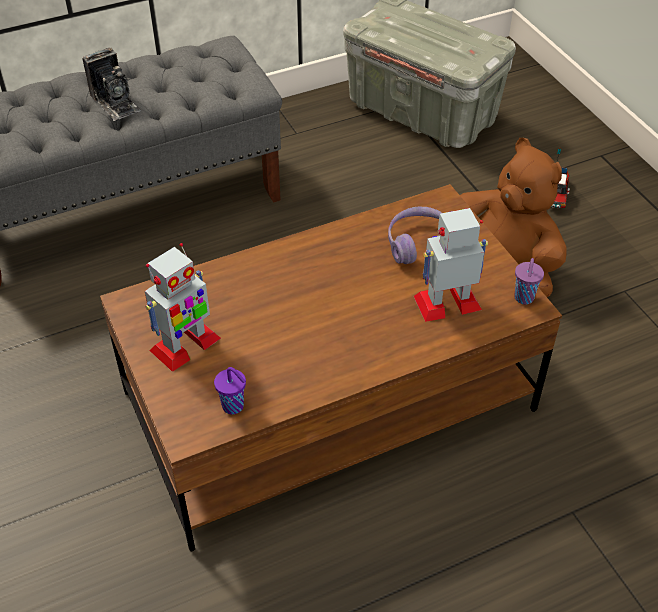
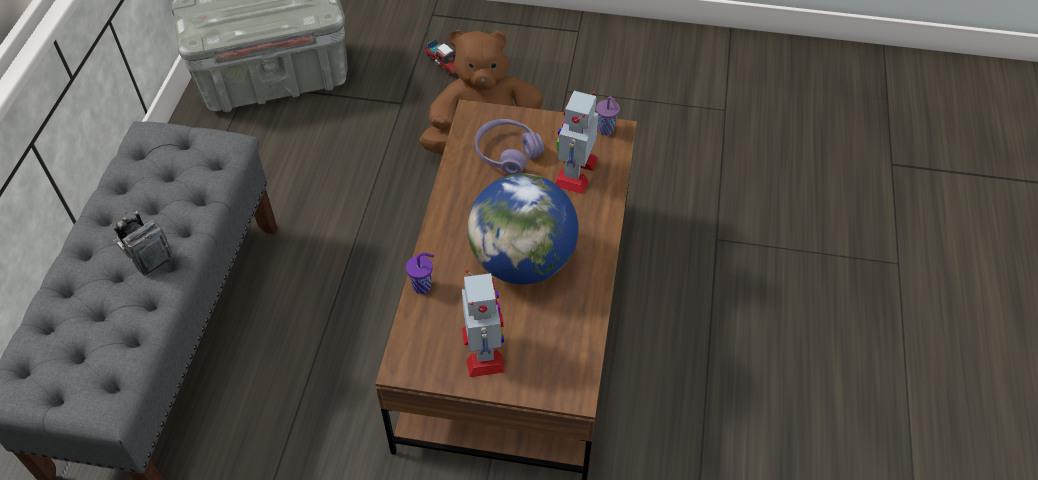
camera: 55 degrees left, 5 degrees up
(115, 102) = (144, 250): camera -> camera turned 135 degrees counterclockwise
(234, 407) = (572, 350): purple cup -> purple cup (423, 286)
(305, 320) = (522, 261): none -> globe

